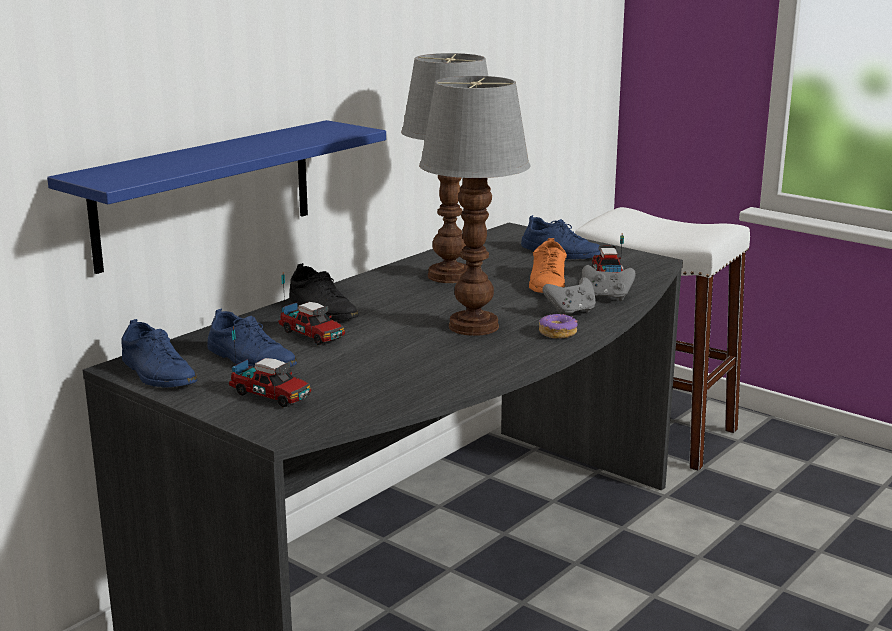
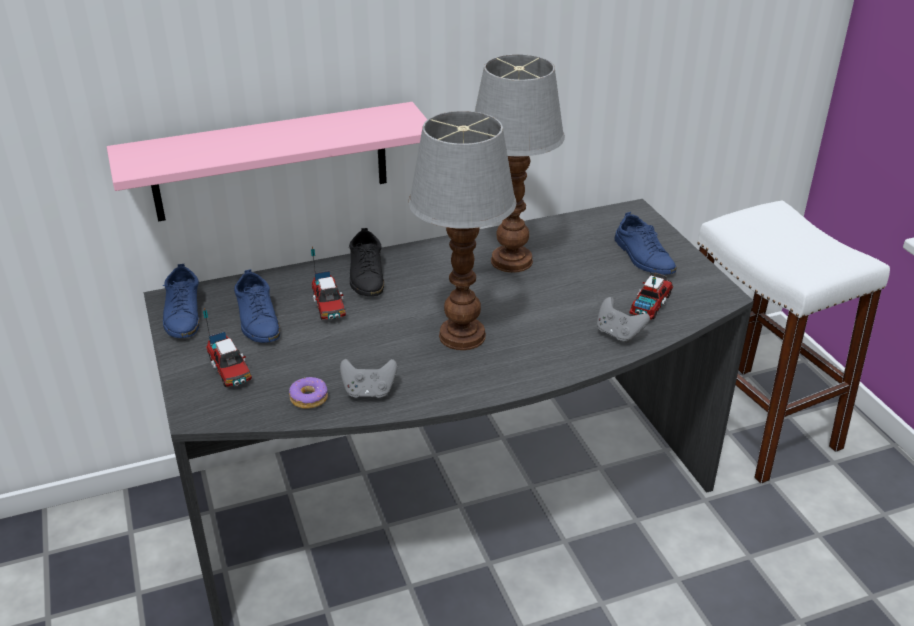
camera: 30 degrees right, 15 degrees up
(205, 194) = (271, 162): blue shelf -> pink shelf
(548, 283) = (586, 297): orange shoe -> none
(557, 333) = (522, 369): donut -> donut (309, 398)
(571, 312) = (564, 345): grey game controller -> grey game controller (369, 392)

